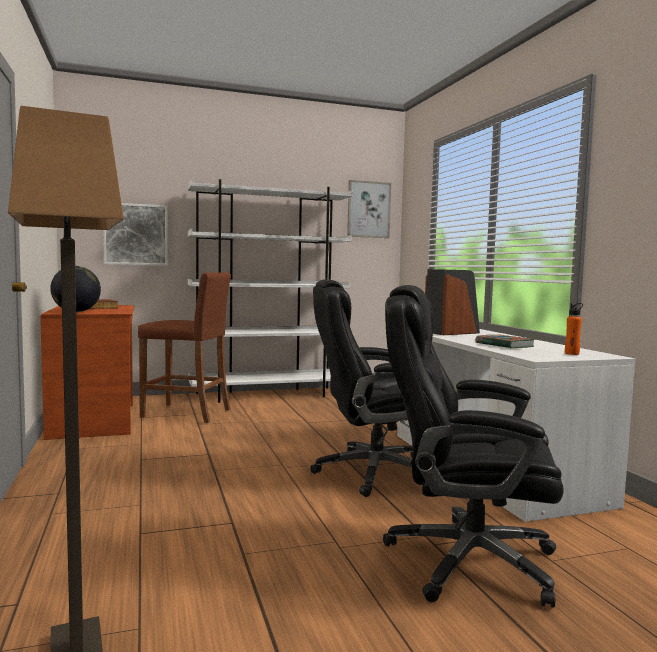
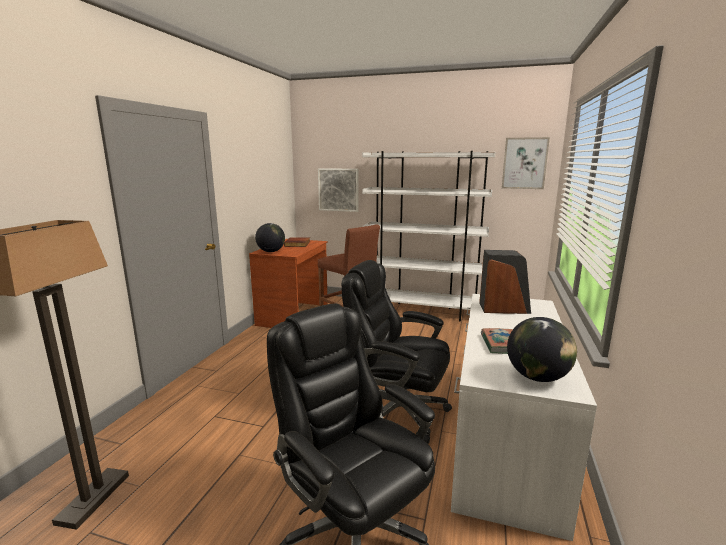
camera: 35 degrees right, 10 degrees up
(572, 353) = (537, 377): orange bottle -> globe

